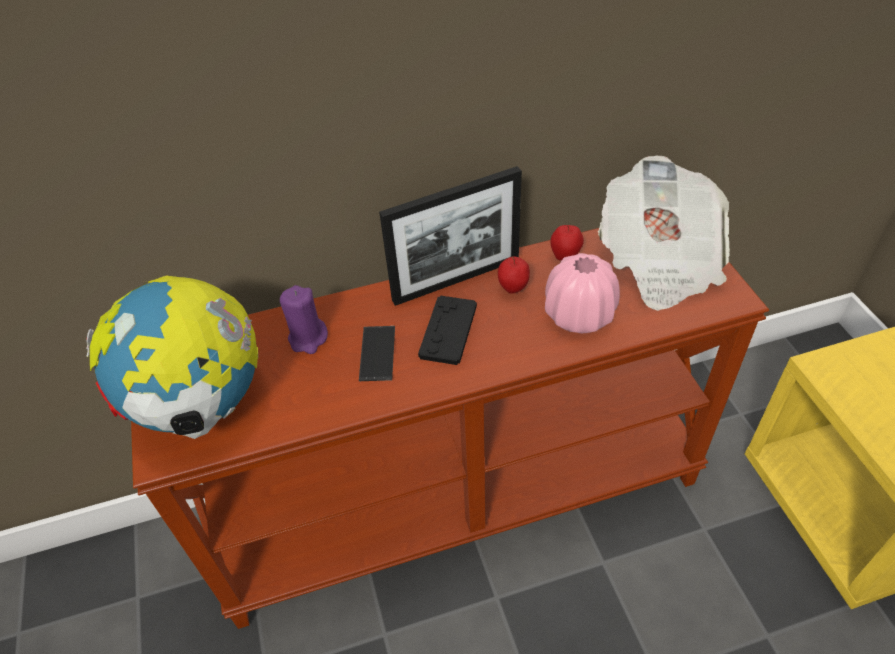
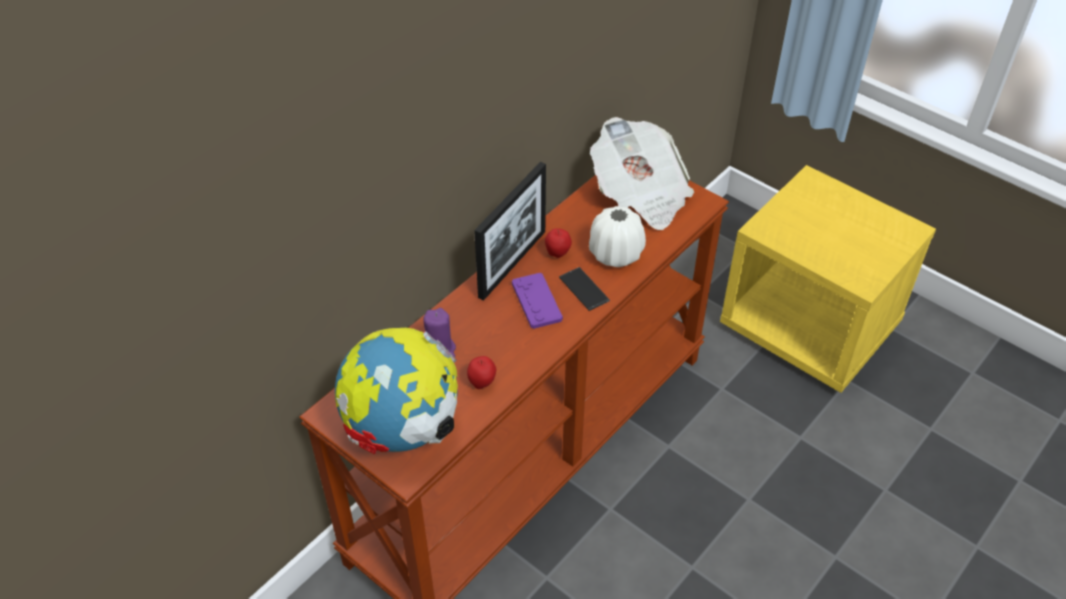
camera: 35 degrees left, 0 degrees up
(377, 353) = (500, 338): phone -> phone (584, 289)
(448, 331) = (536, 301): black game controller -> purple game controller
(565, 256) = (575, 216): apple -> apple (482, 383)
(579, 315) = (615, 254): pink vase -> white vase

